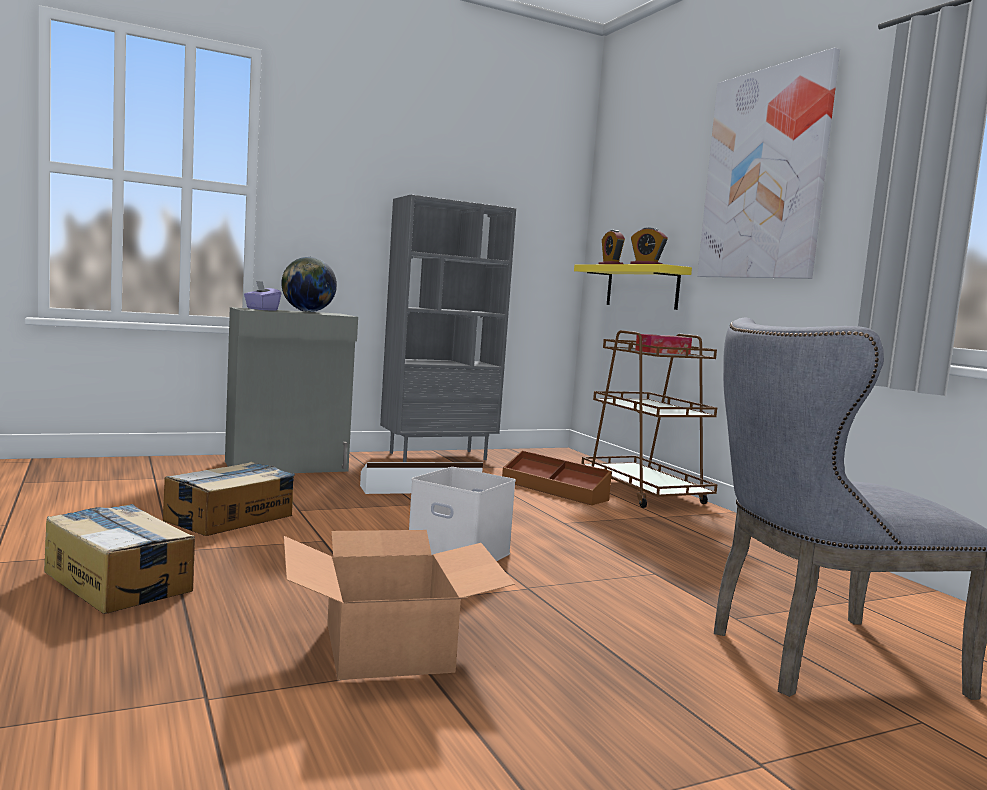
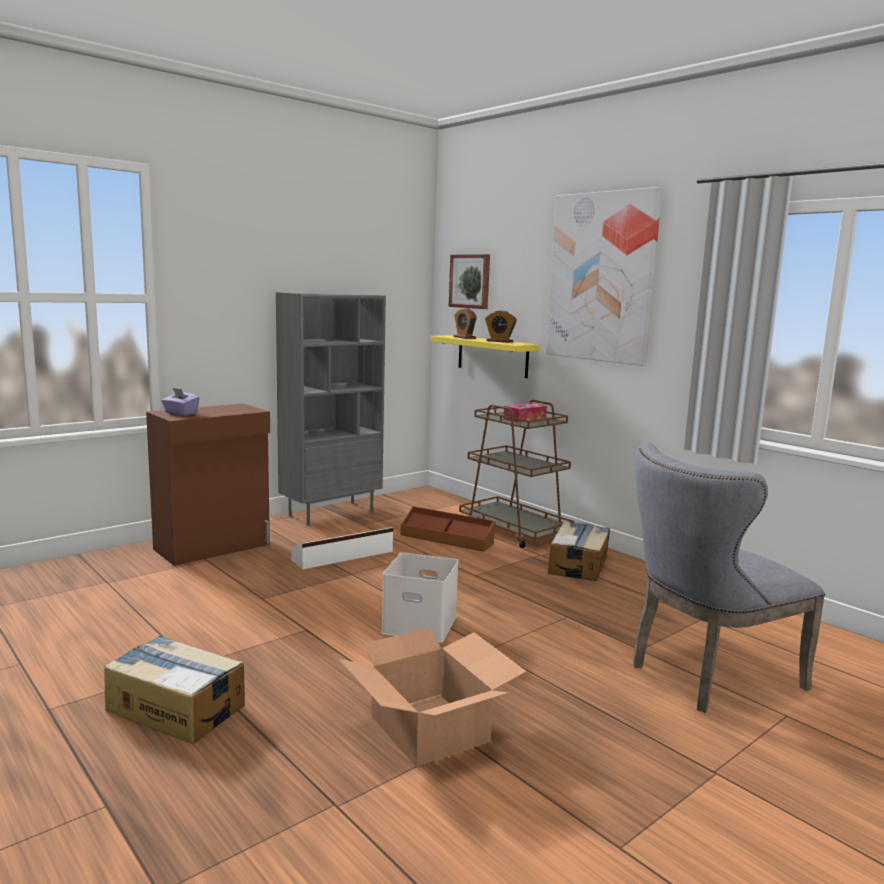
camera: 15 degrees left, 5 degrees up
(230, 518) = (212, 618): cardboard box -> cardboard box (578, 564)
(288, 466) = (214, 547): grey cabinet -> brown cabinet
(307, 312) = (218, 408): globe -> none
(624, 202) = (470, 281): none -> picture

